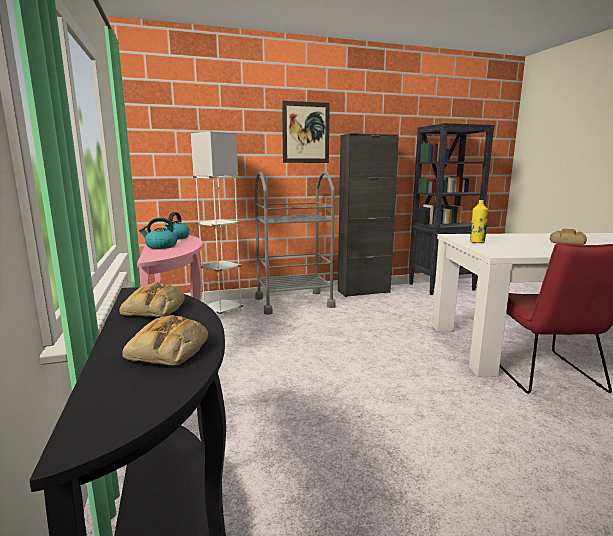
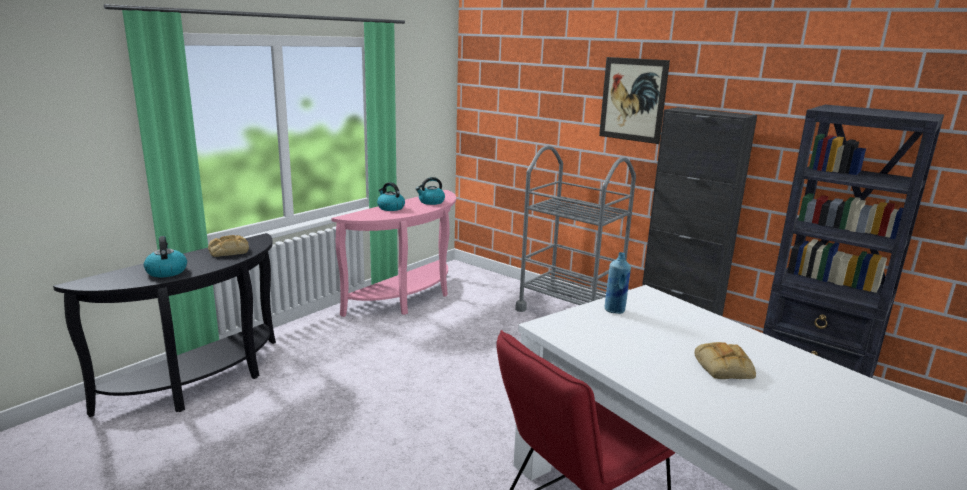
camera: 55 degrees right, 5 degrees up
(169, 350) = (166, 271): bread -> kettle
(222, 311) = (495, 290): white floor lamp -> none
(477, 242) = (615, 310): yellow bottle -> blue bottle

